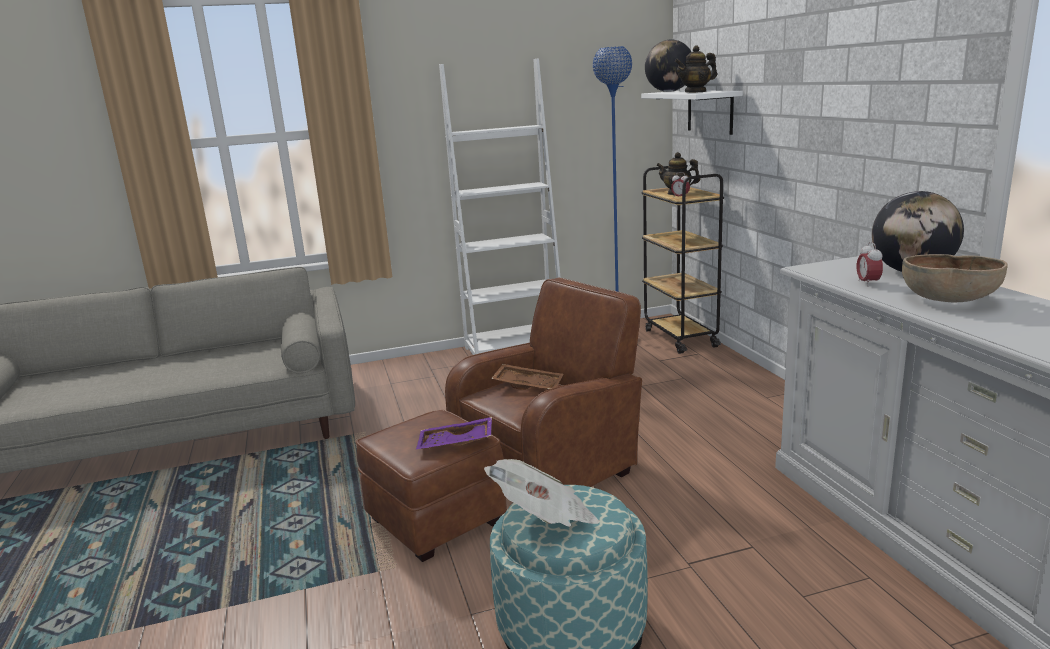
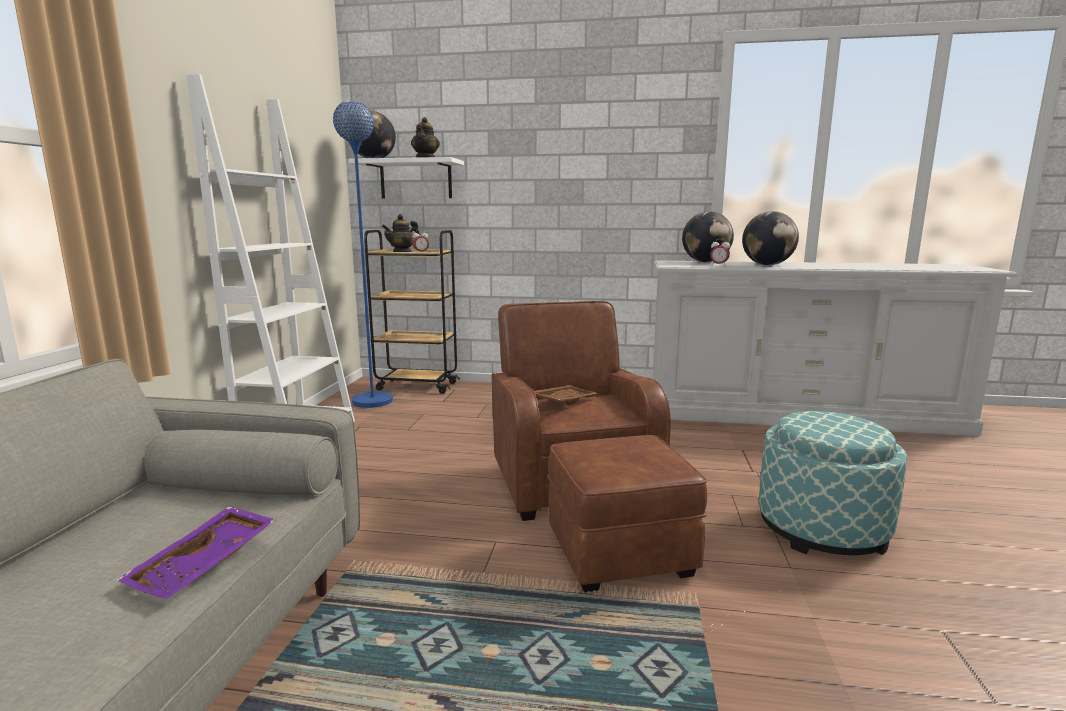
camera: 65 degrees left, 5 degrees down
(455, 444) = (653, 447): purple tray -> purple tray (205, 565)
(544, 518) = (842, 431): newspaper -> none
(948, 301) = (767, 265): brown bowl -> globe

